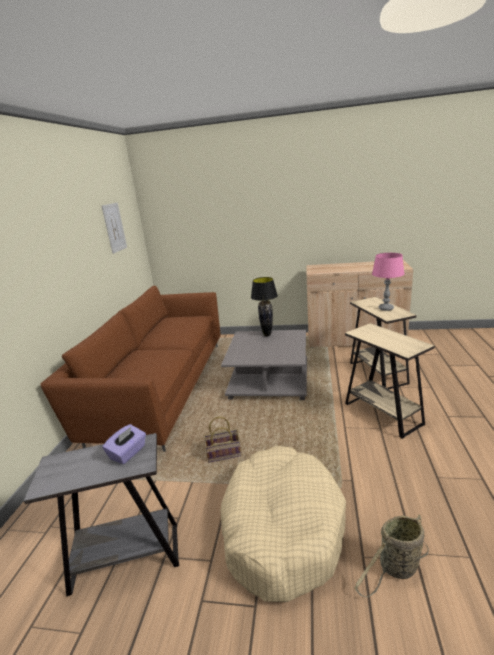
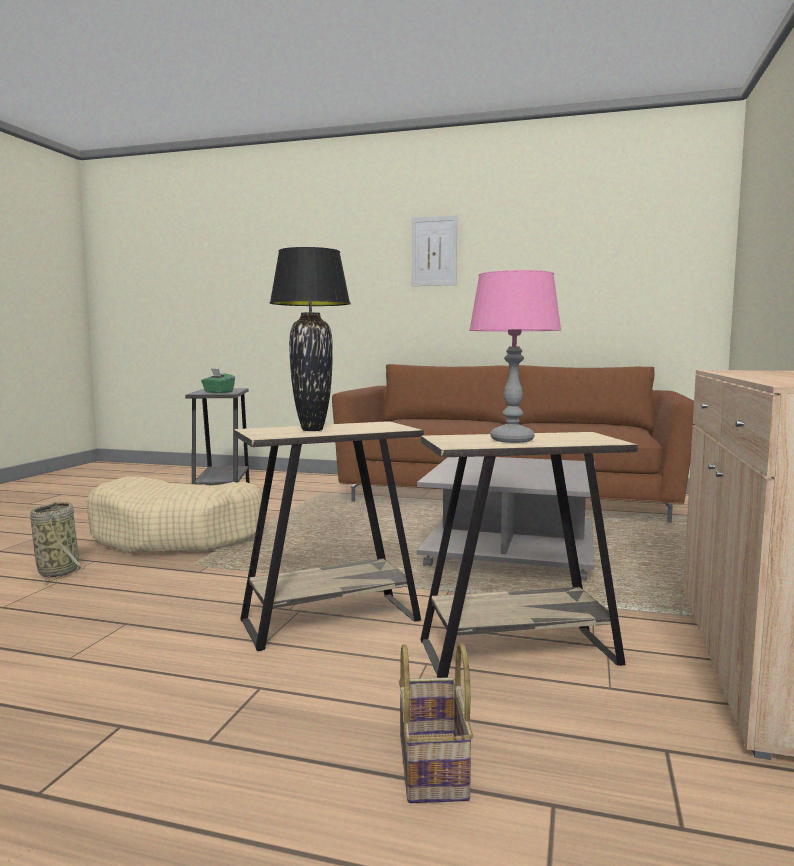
camera: 95 degrees right, 15 degrees down
(114, 227) = (617, 257): picture -> picture (434, 251)
(128, 453) = (218, 392): purple tissue box -> green tissue box
(224, 453) = (324, 521): basket -> basket (435, 768)
(267, 335) = (567, 472): black table lamp -> black table lamp (313, 430)

